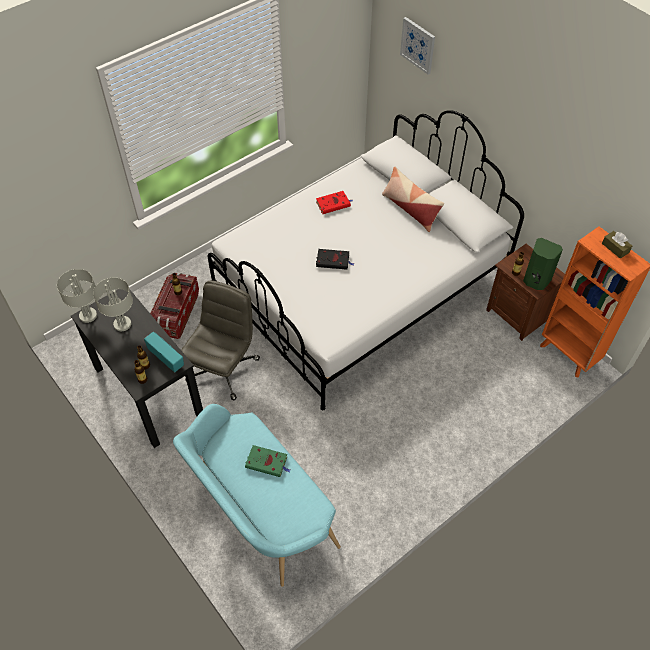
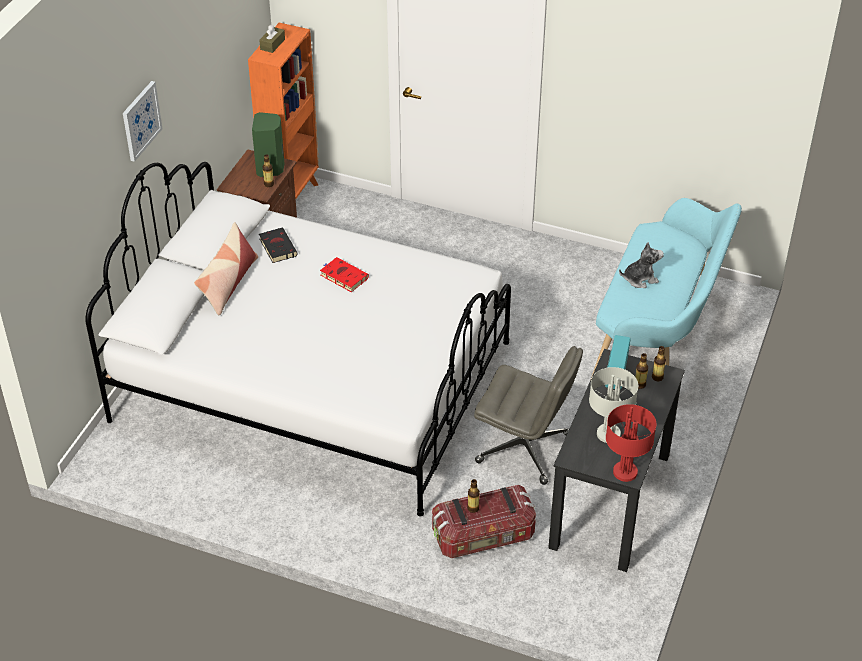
camera: 120 degrees left, 10 degrees down
(87, 316) = (626, 472): grey table lamp -> red table lamp
(223, 369) = (525, 448): grey office chair -> grey office chair turned 150 degrees counterclockwise
(267, 462) = (640, 279): green book -> plush toy
(333, 261) = (362, 315): black book -> black book (277, 247)
(334, 204) = (266, 352): red book -> red book (343, 276)
(418, 45) = (67, 199): picture -> picture (141, 120)

